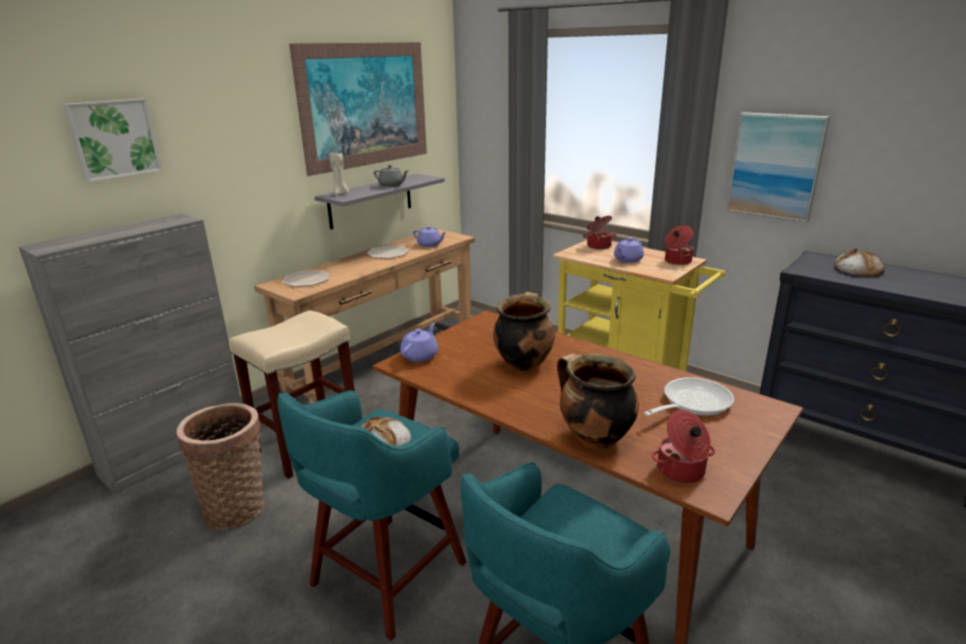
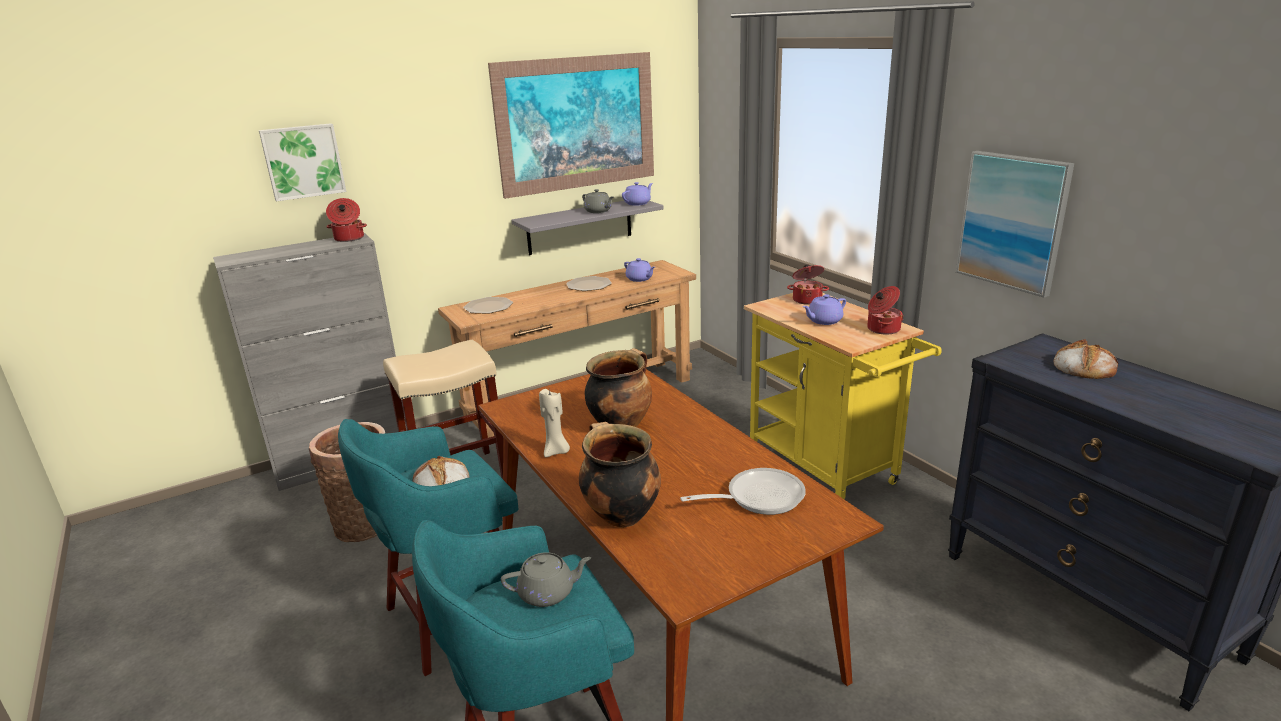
camera: 20 degrees right, 0 degrees up
(341, 194) = (537, 219): beige candle -> beige candle (556, 452)
(420, 355) = (529, 401): purple teapot -> purple teapot (638, 203)
(574, 522) = (548, 593): none -> grey teapot
(681, 471) = (676, 565): cooking pot -> cooking pot (348, 238)

